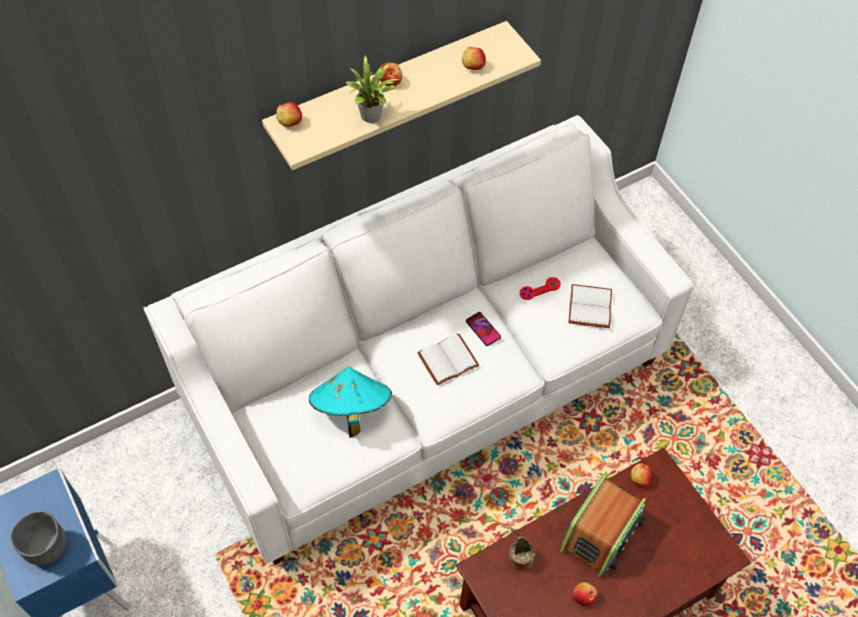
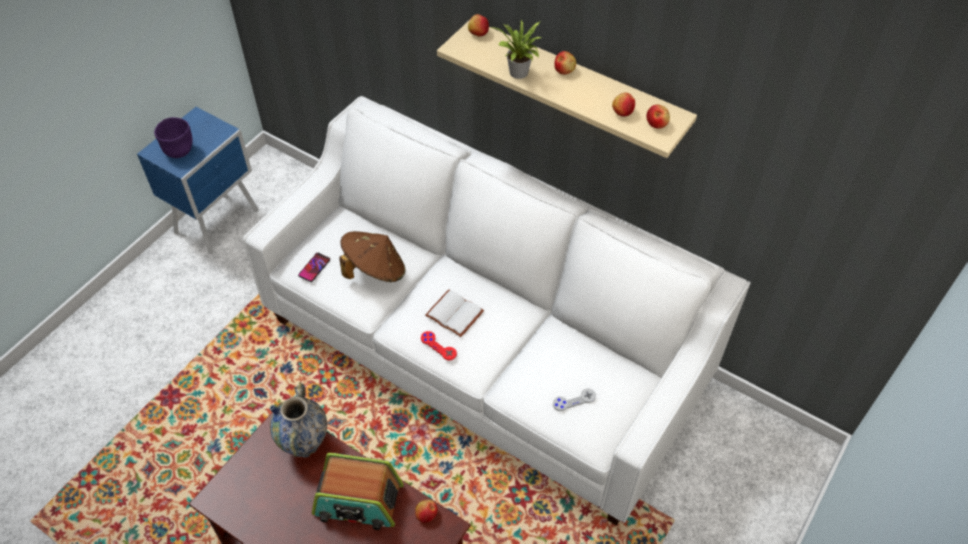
camera: 65 degrees right, 5 degrees down
(46, 547) = (179, 150): grey bowl -> purple bowl
(351, 409) = (374, 270): turquoise hat -> brown hat
(483, 329) = (500, 327): phone -> phone (314, 267)
(518, 558) = (305, 445): potted plant -> vase
(540, 289) = (569, 353): red game controller -> red game controller (438, 346)
(583, 596) = (290, 508): apple -> apple (656, 123)
(591, 308) = (574, 400): white book -> grey game controller

